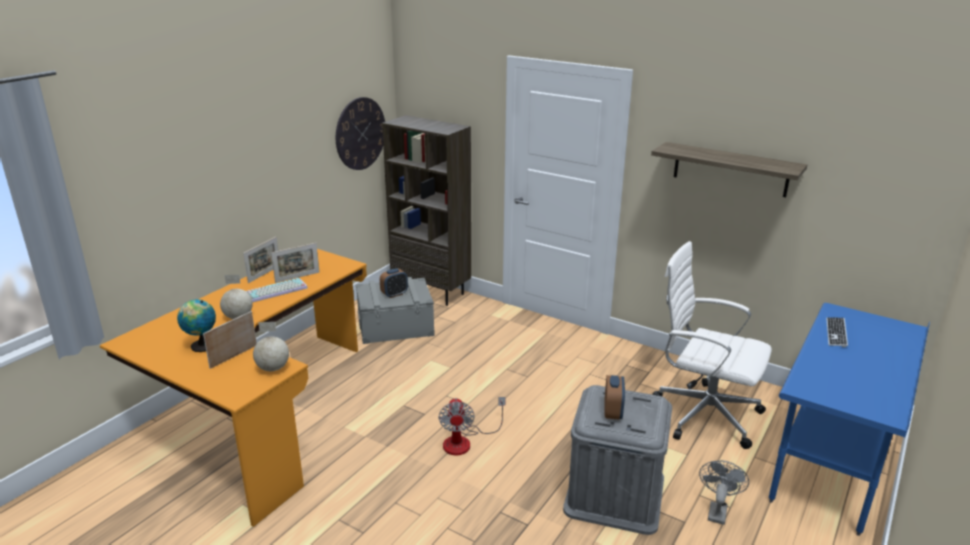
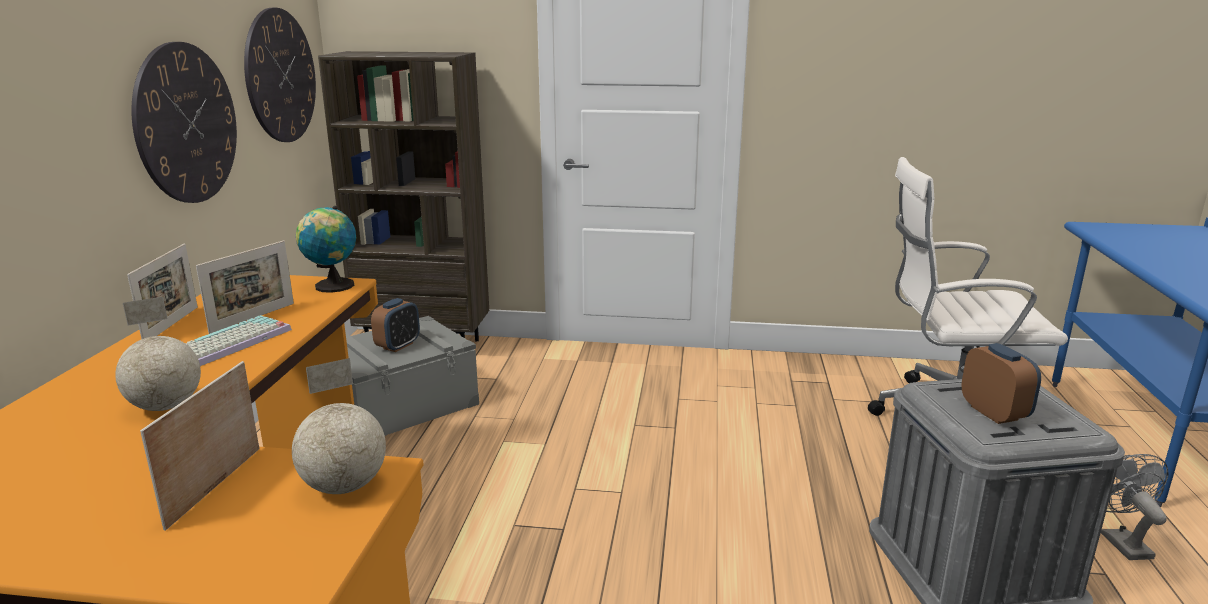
camera: 25 degrees left, 5 degrees down
(201, 346) = (102, 484): globe -> globe (332, 286)
(296, 169) = (186, 123): none -> wall clock
(465, 441) = (672, 555): fan -> none
(730, 169) = (913, 56): shelf -> none
(836, 333) = (1138, 246): keyboard -> none

